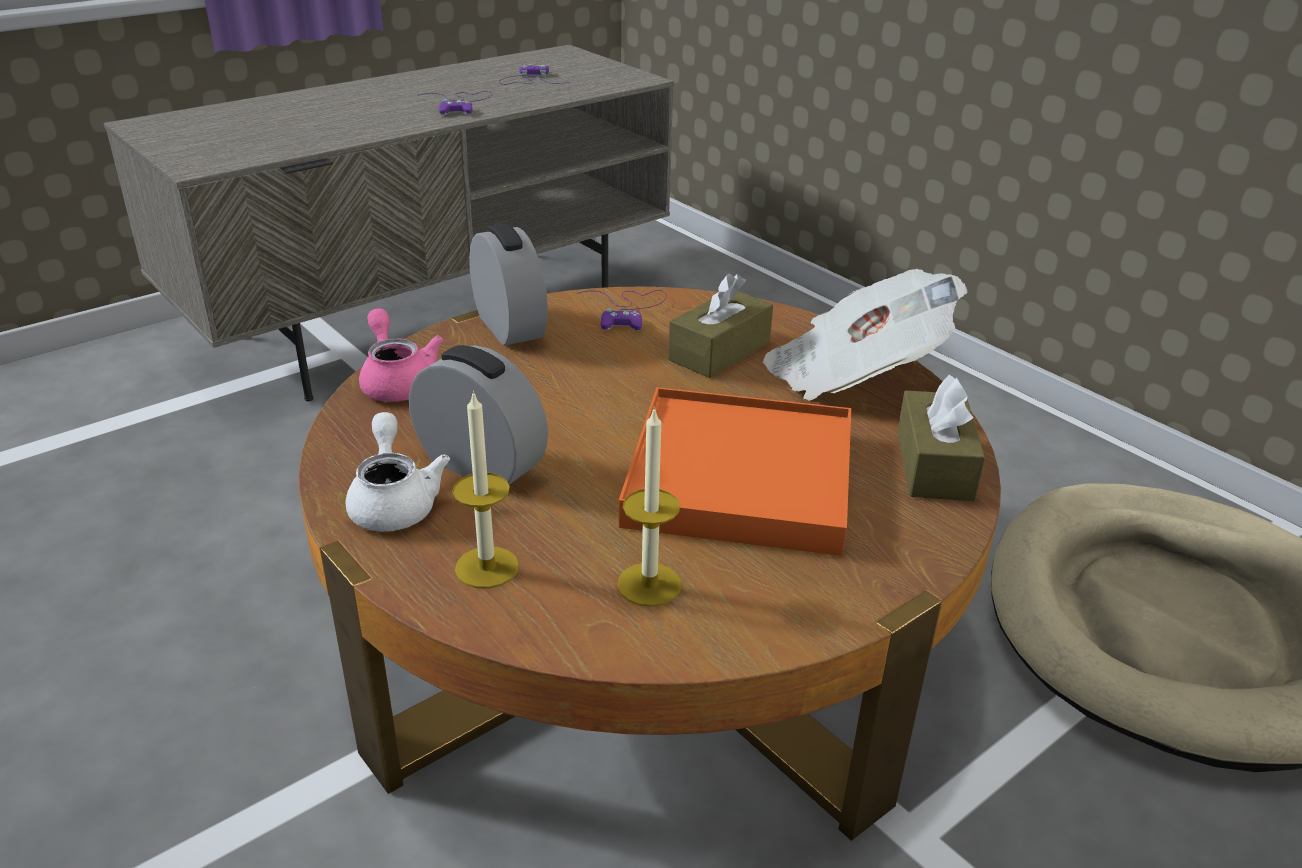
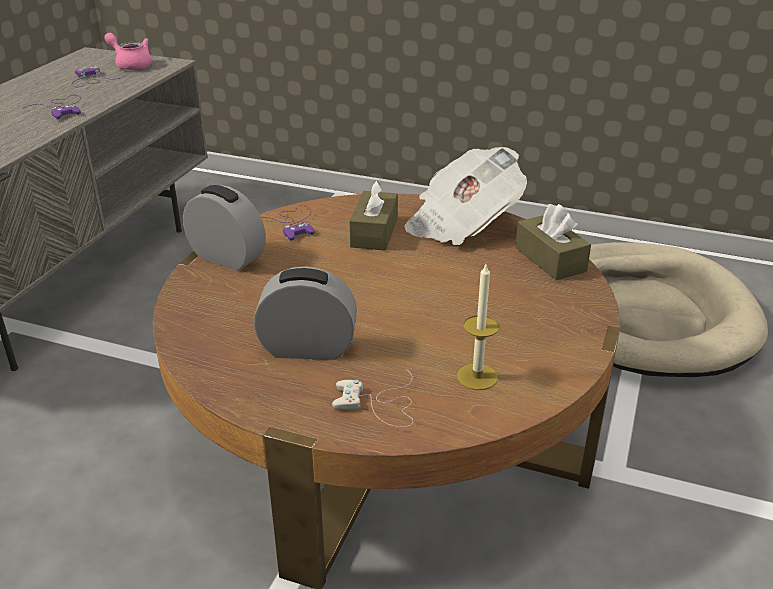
camera: 30 degrees left, 0 degrees up
(394, 501) = (279, 390): white teapot -> none
(397, 381) = (192, 316): pink teapot -> pink teapot (131, 65)
(487, 567) = (379, 404): candle -> white game controller
(741, 478) = (463, 301): orange tray -> none

